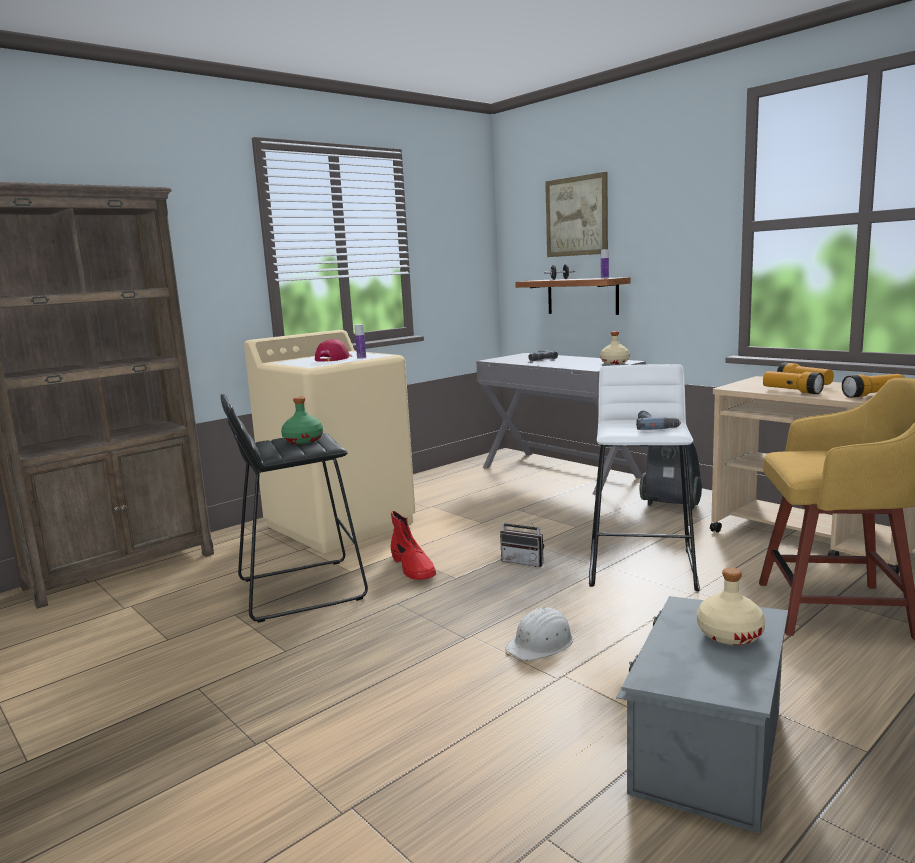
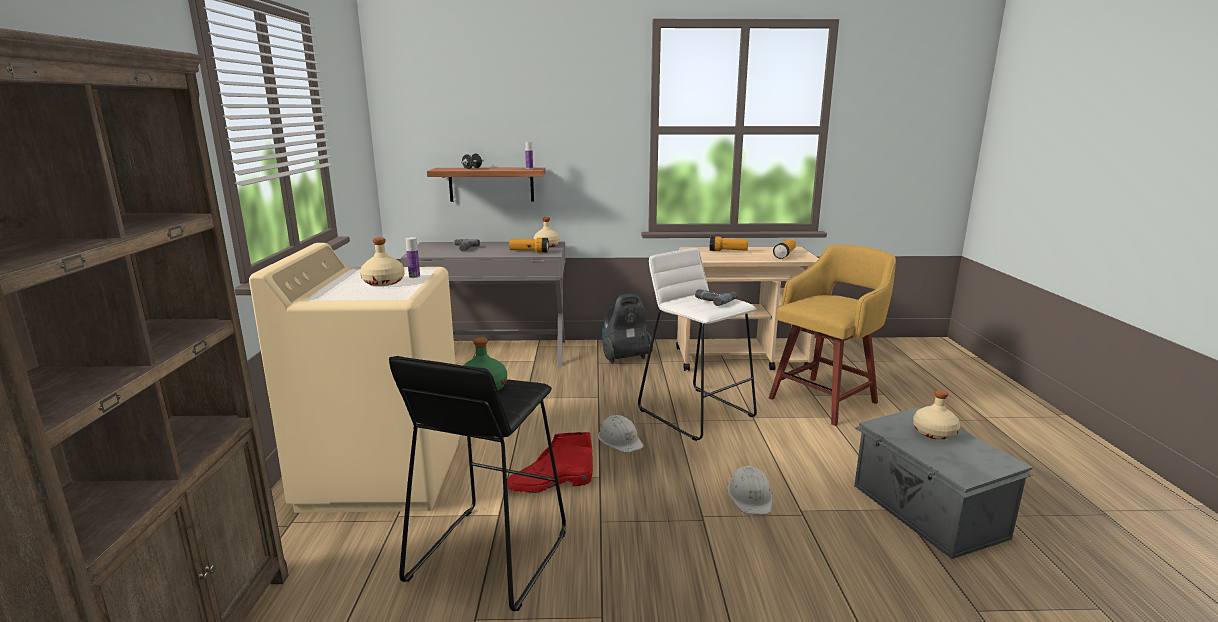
camera: 50 degrees left, 5 degrees up
(334, 359) = (383, 282): red cap -> beige bottle
(413, 568) = (549, 484): red boot -> red boot turned 150 degrees clockwise
(524, 561) = (620, 440): radio -> white hard hat
(576, 216) = (481, 106): picture -> none
(792, 391) = (739, 258): flashlight -> flashlight (529, 252)

